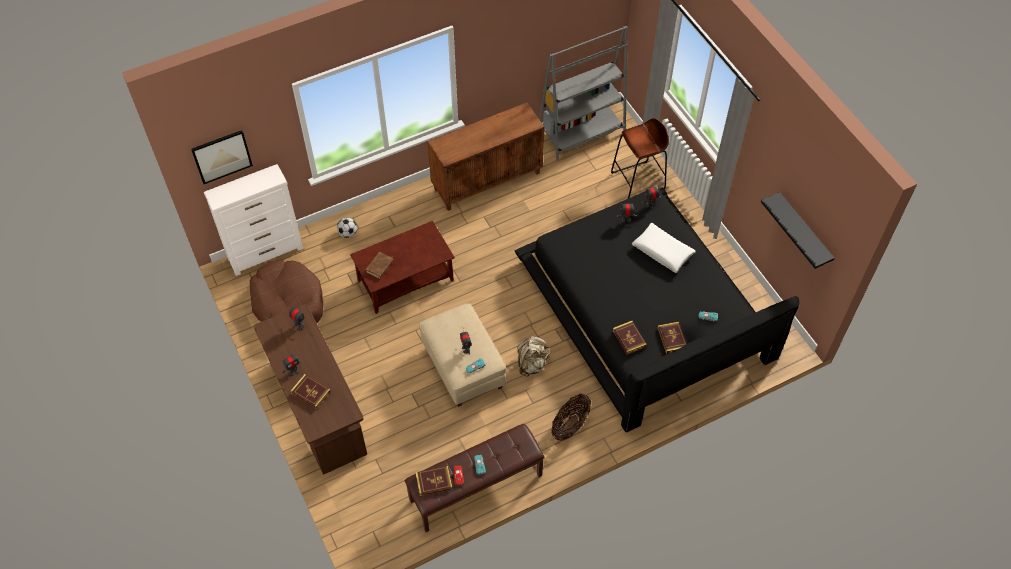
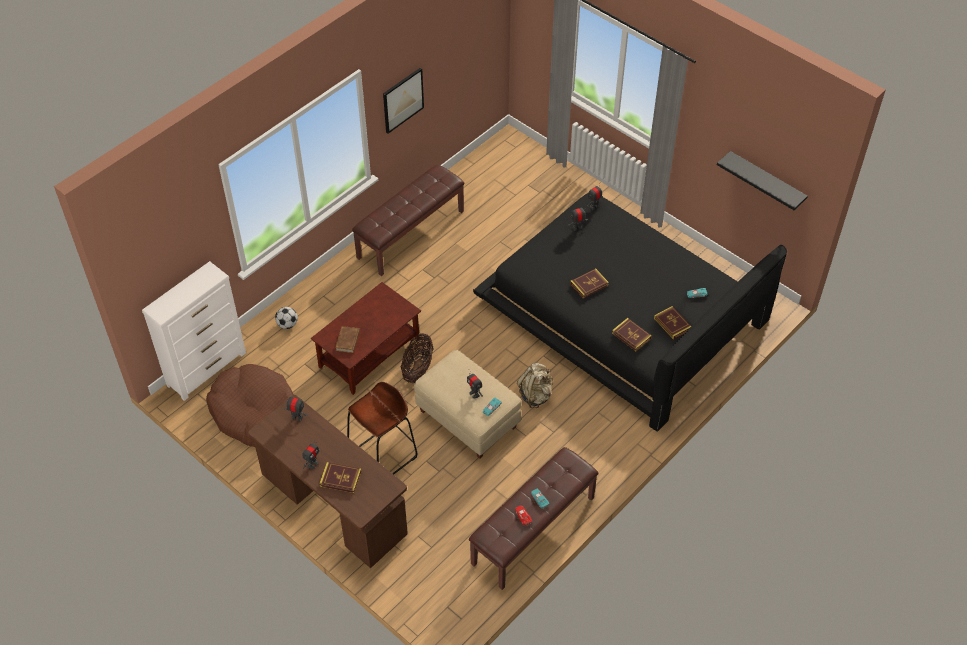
camera: 20 degrees left, 5 degrees down
(222, 156) = (157, 263): picture -> picture (403, 100)
(434, 482) = (501, 530): book -> book (589, 285)
(487, 180) = (410, 233): brown cabinet -> brown bench
(570, 425) = (599, 441): basket -> basket (417, 369)
(581, 134) = (485, 165): grey bookcase -> none
(638, 181) = (561, 194): brown stool -> brown stool (382, 455)
(662, 251) = (626, 246): white pillow -> none

